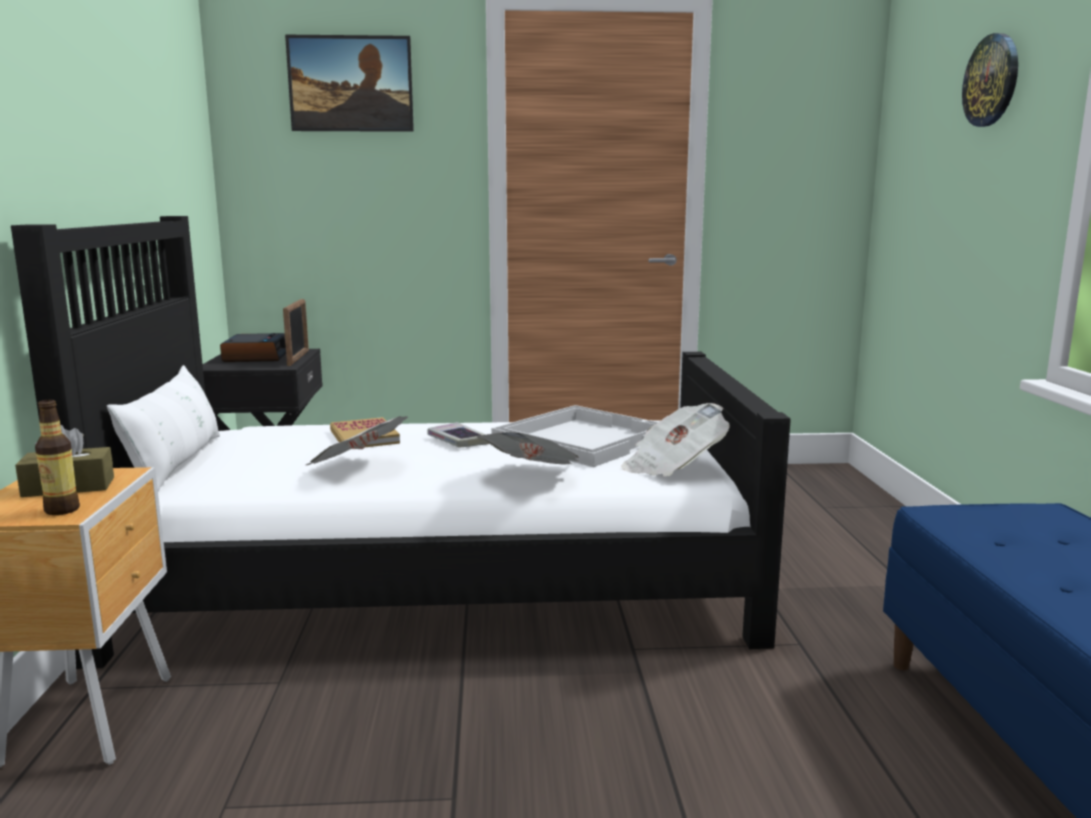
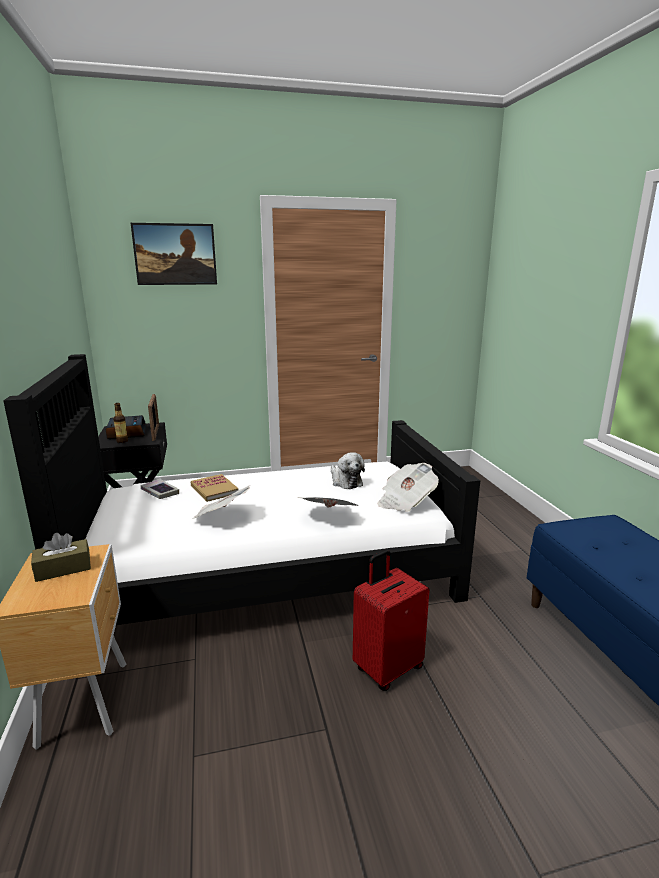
camera: 10 degrees left, 5 degrees up
(62, 510) = (70, 591): bottle -> bottle (122, 441)
(177, 463) = (102, 521): white pillow -> none
(458, 441) = (273, 489): book -> book (160, 492)
(583, 438) = (345, 481): white tray -> plush toy
(592, 727) = (387, 668): none -> red suitcase
(991, 80) = (563, 267): wall clock -> none

